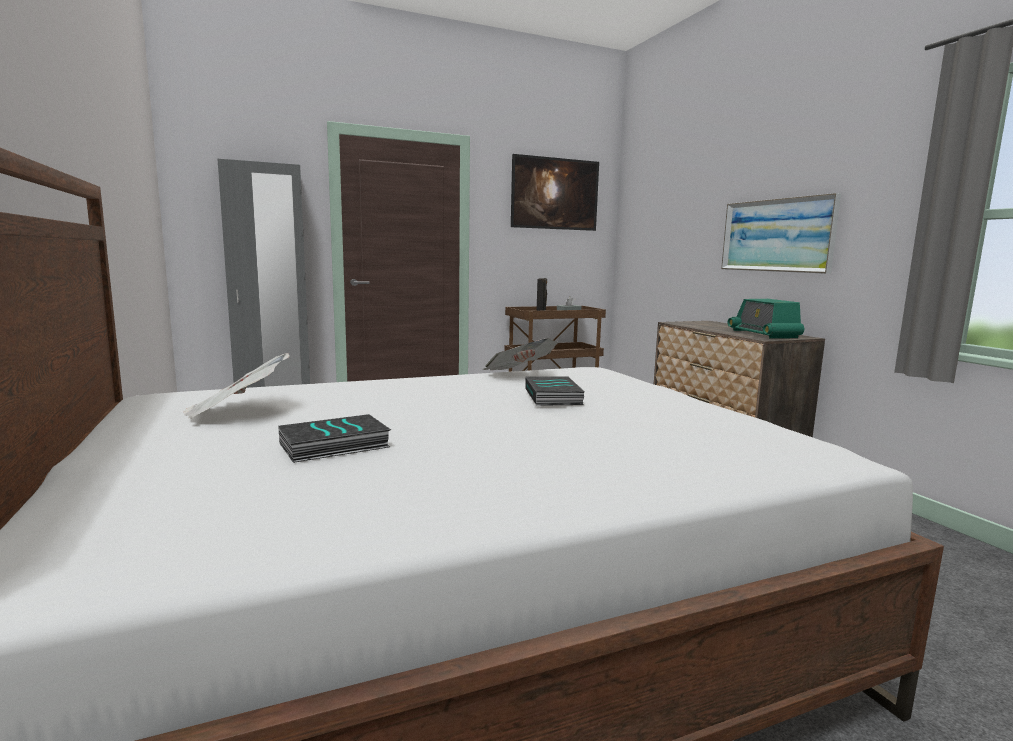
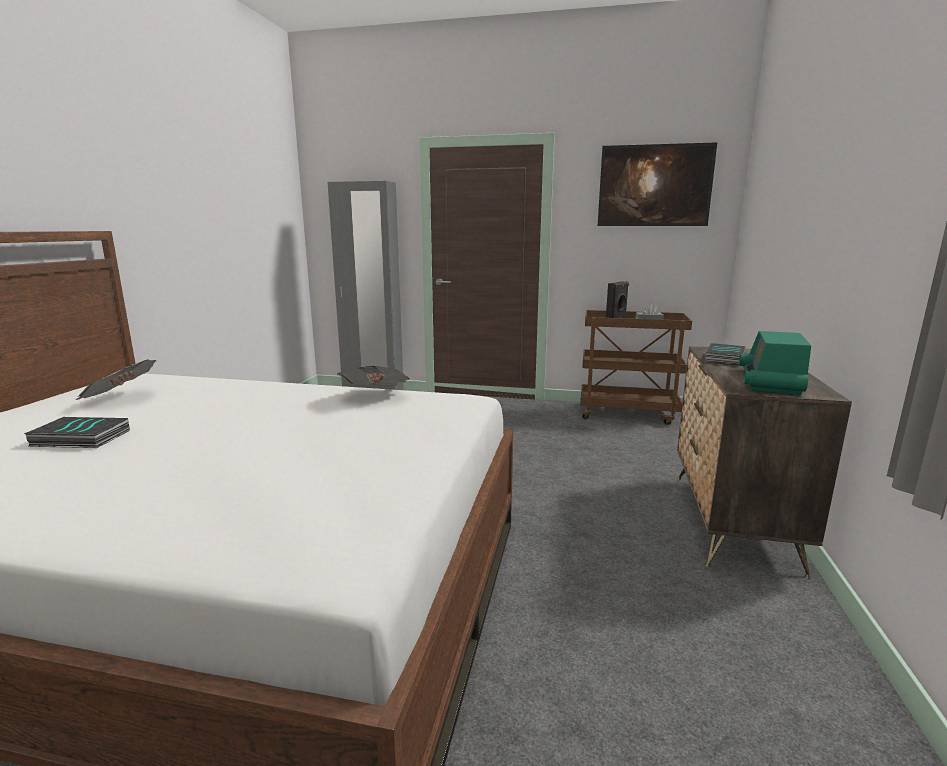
camera: 35 degrees right, 5 degrees up
(554, 397) = (328, 426): book -> book (726, 359)
(776, 235) = (840, 243): picture -> none

